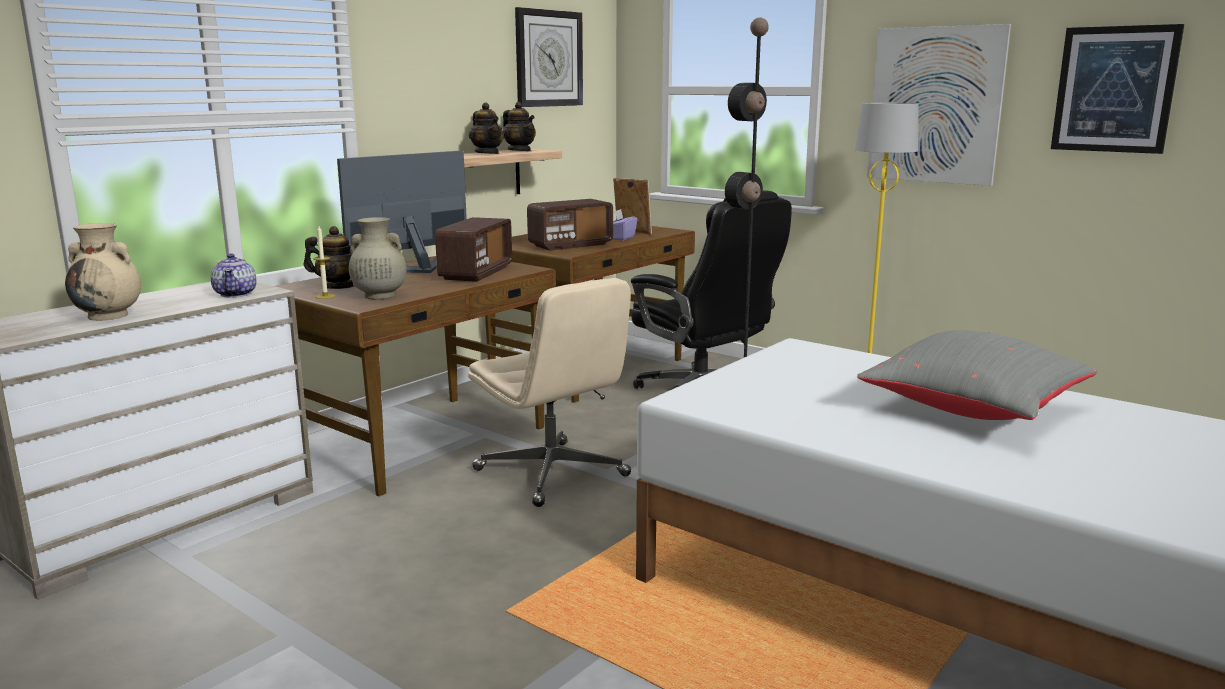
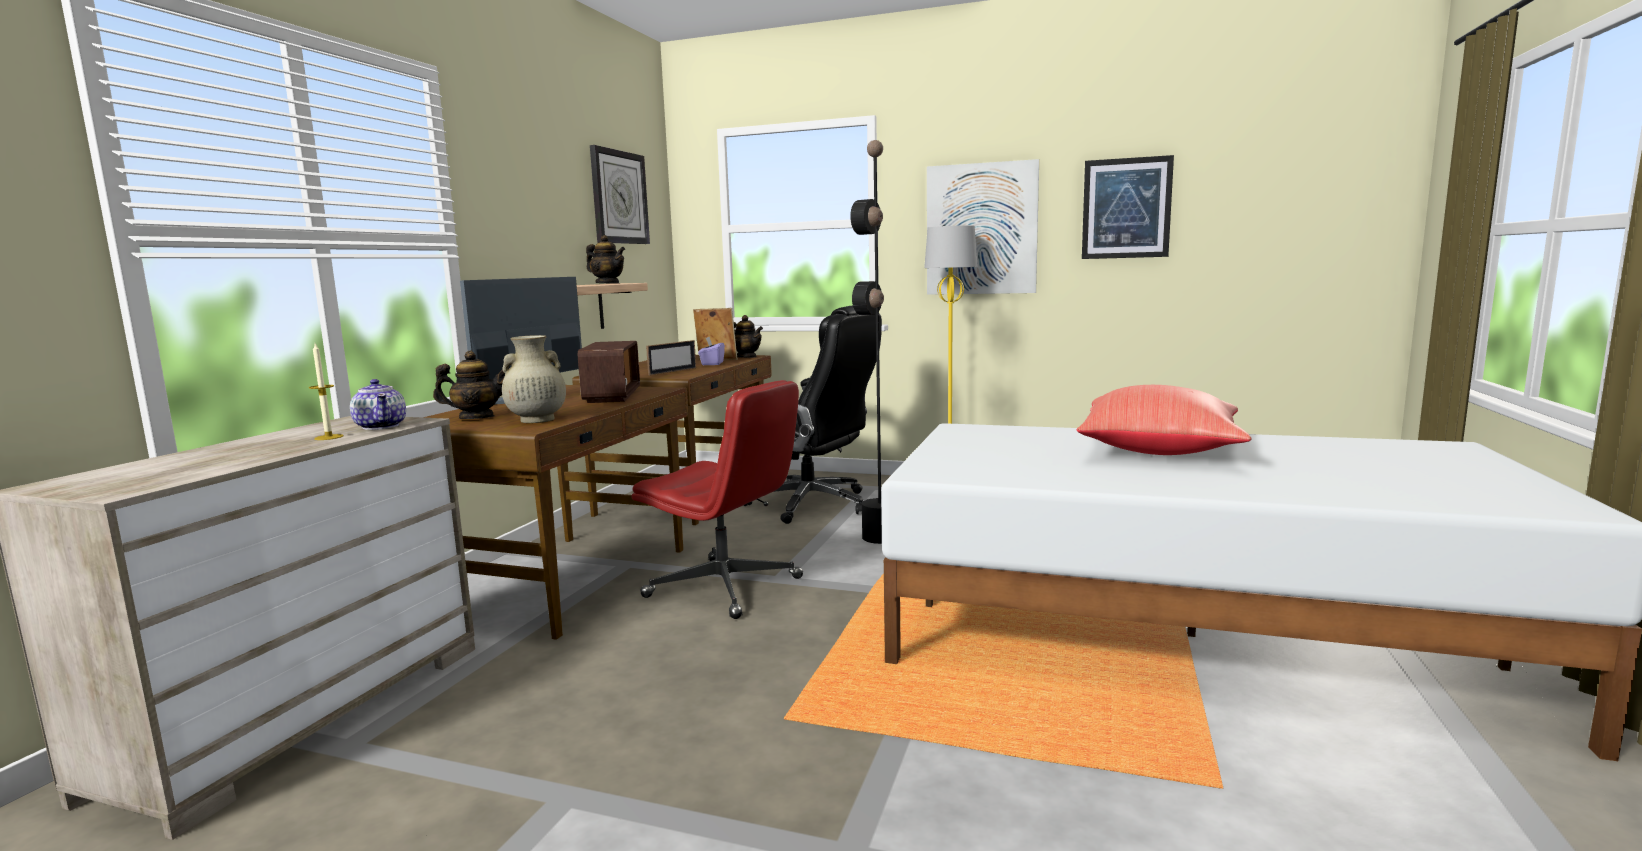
camera: 20 degrees left, 5 degrees down
(109, 316) = (240, 457): beige vase -> none
(325, 296) = (473, 426): candle -> candle (329, 437)
(487, 153) = (581, 285): teapot -> teapot (746, 357)
(553, 473) = (726, 588): beige office chair -> red office chair
(570, 245) = (672, 371): radio -> picture frame
(975, 410) = (1160, 451): grey pillow -> red pillow

